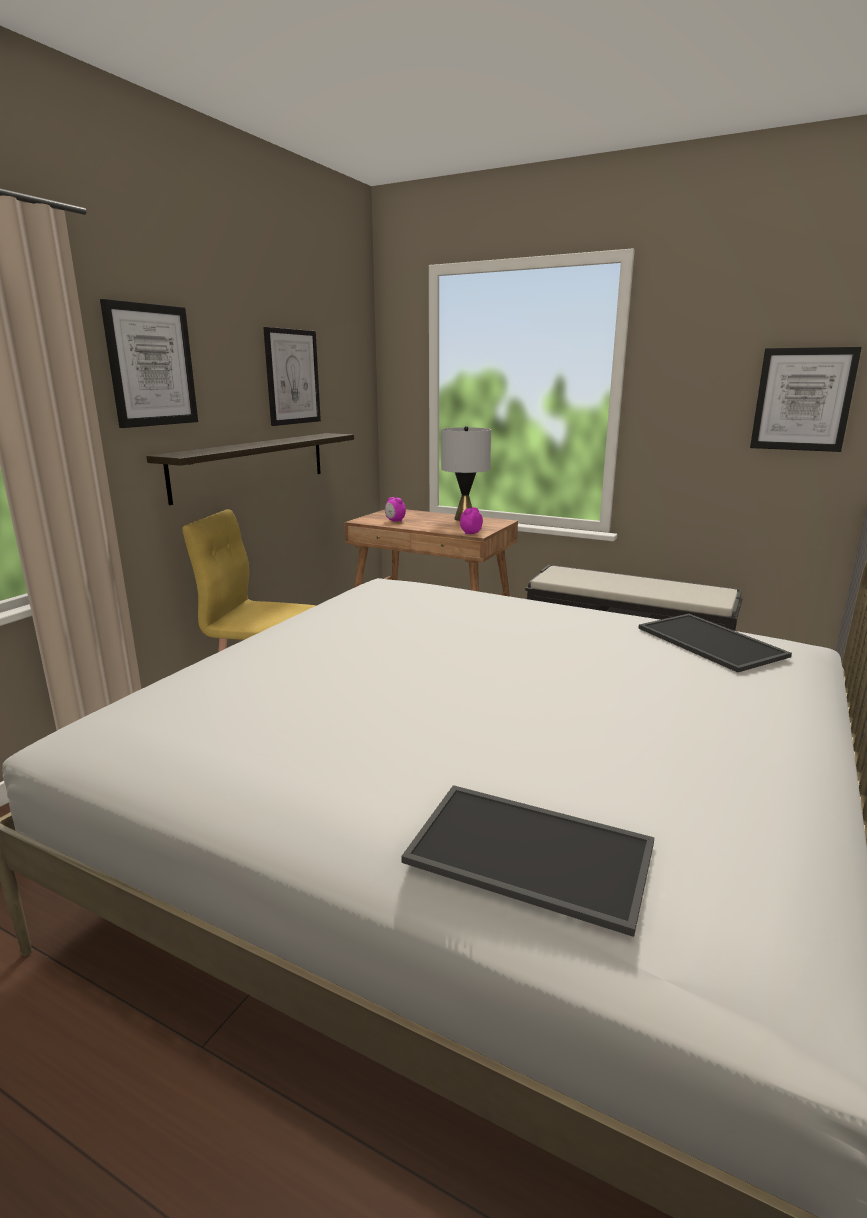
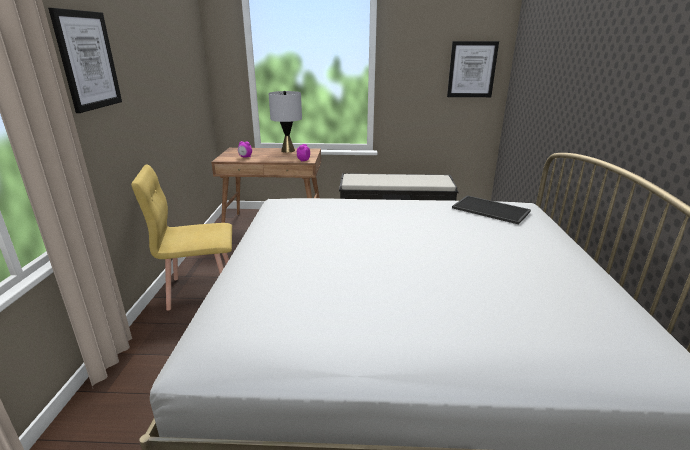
camera: 25 degrees left, 5 degrees up
(252, 465) = (153, 129): shelf -> none
(292, 377) = (165, 61): picture -> none
(533, 851) = (539, 343): tray -> none

